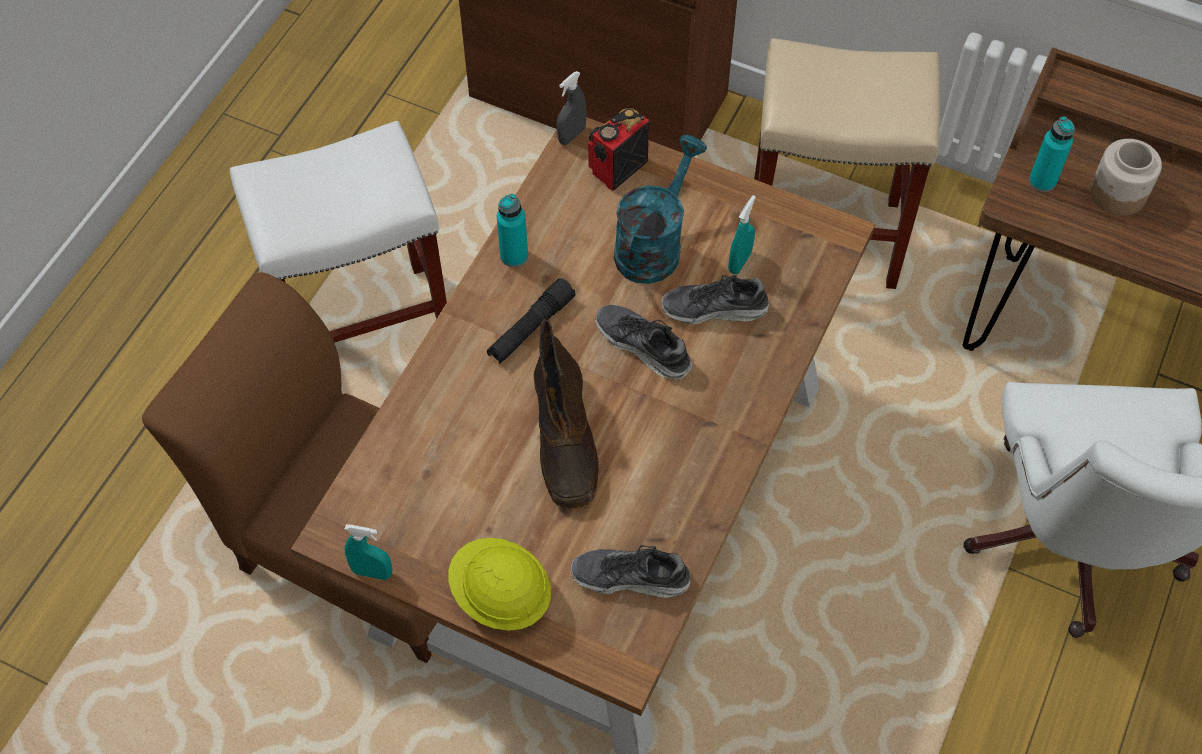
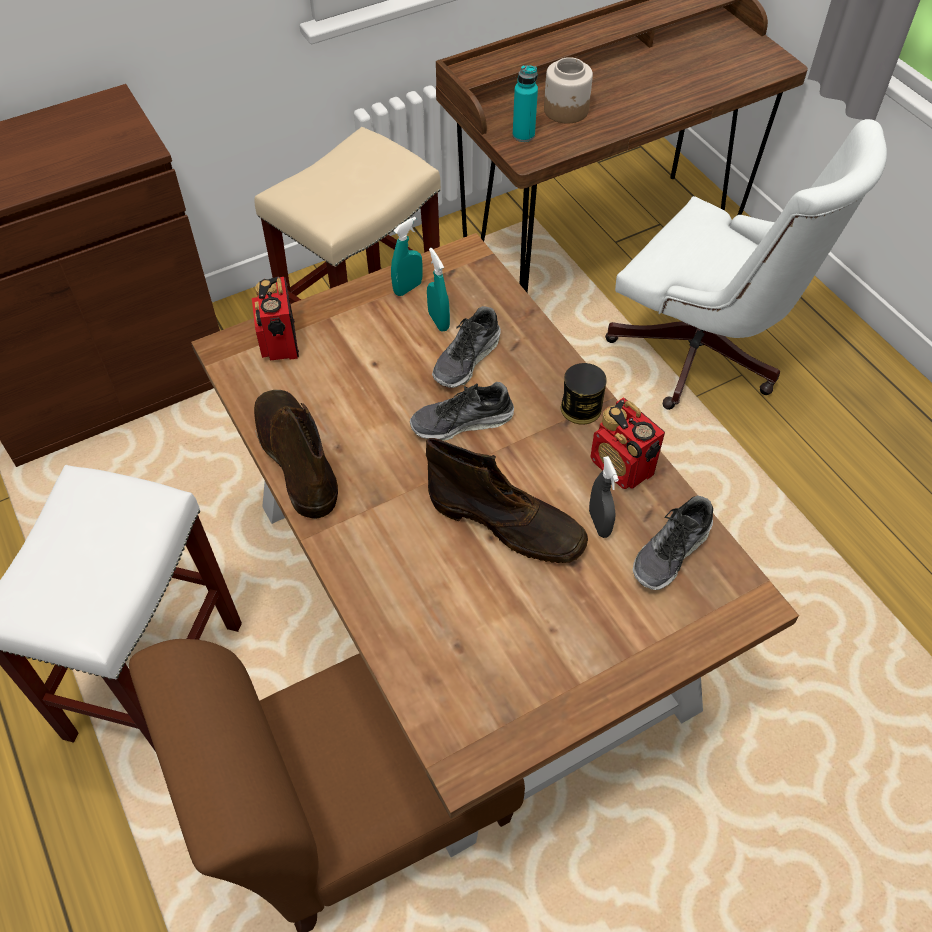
camera: 55 degrees left, 5 degrees down
(372, 572) = (528, 751): turquoise spray bottle -> turquoise spray bottle (408, 288)
(500, 595) = (624, 658): yellow hard hat -> none
(514, 256) = (295, 457): turquoise bottle -> brown boot
(531, 328) = (377, 485): black flashlight -> none
(571, 135) = (218, 353): grey spray bottle -> grey spray bottle (599, 523)
(653, 244) = (373, 362): turquoise watering can -> none
(692, 493) = (622, 467): none -> radio
(732, 425) = (581, 408): none -> can

